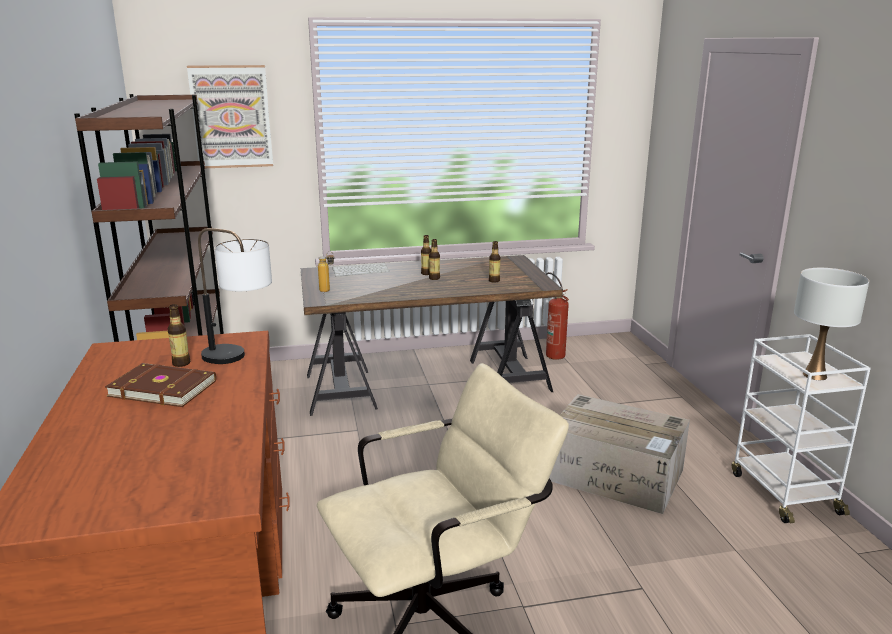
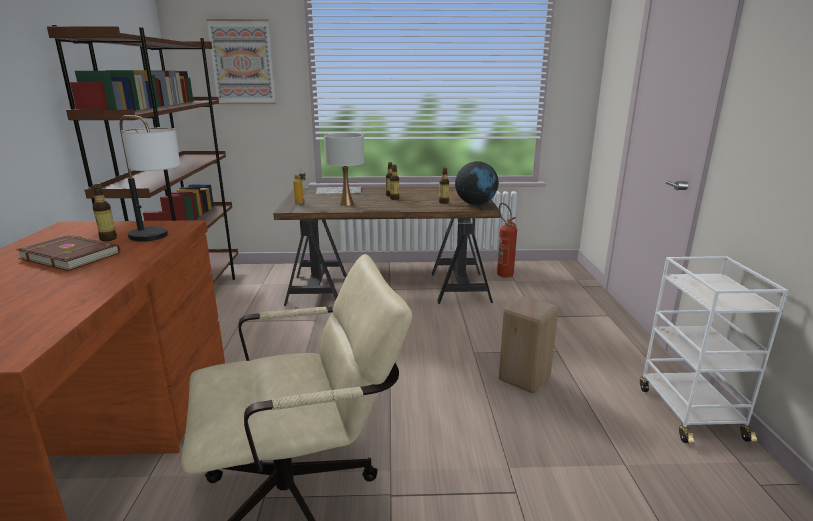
camera: 10 degrees right, 0 degrees up
(531, 281) = (475, 204): none -> globe
(616, 475) = (526, 378): cardboard box -> beige stool
(815, 375) = (726, 295): white table lamp -> white table lamp (347, 203)

